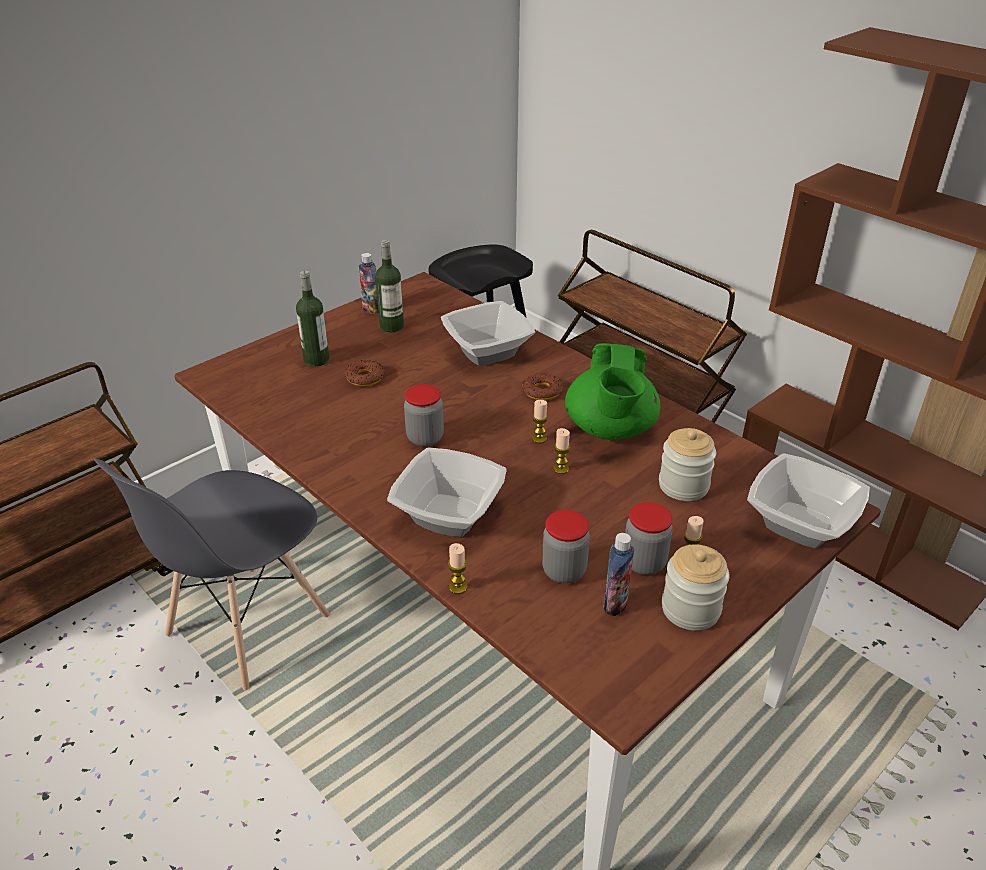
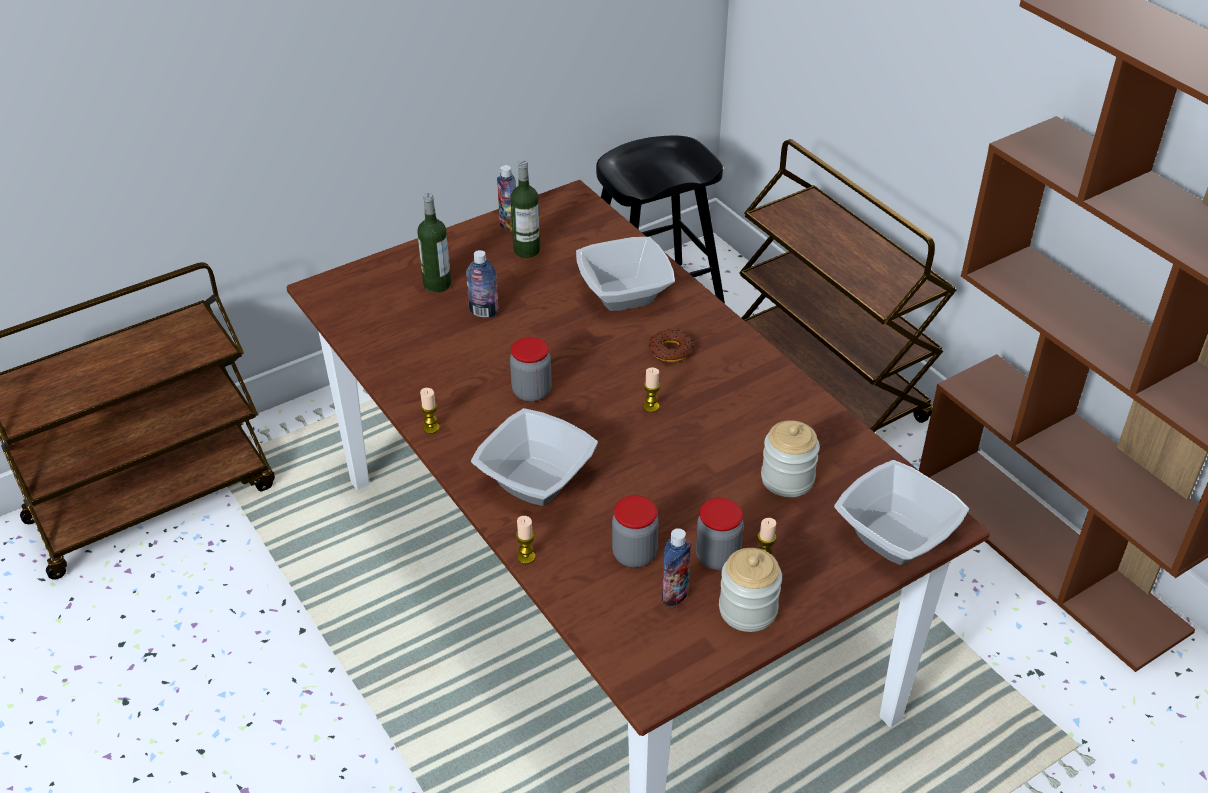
camera: 10 degrees right, 5 degrees up
(247, 627) = (341, 559): grey chair -> none
(364, 377) = (484, 312): donut -> bottle
(561, 469) = (664, 444): candle -> candle (431, 428)
(610, 429) = (730, 405): green teapot -> none

